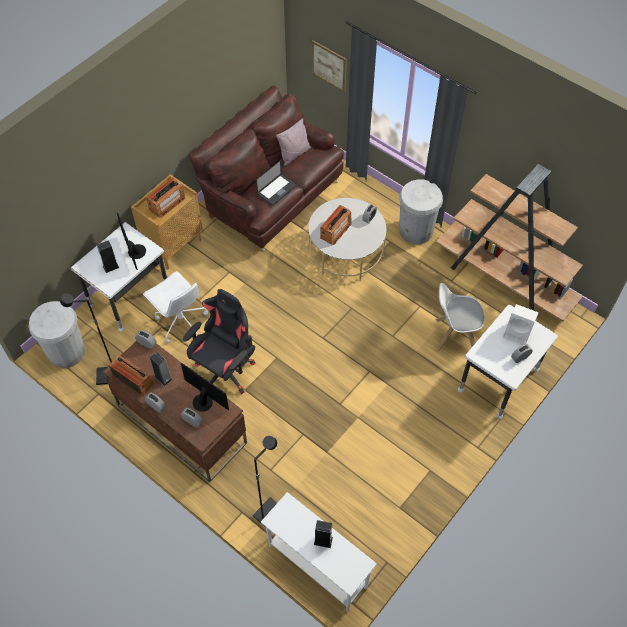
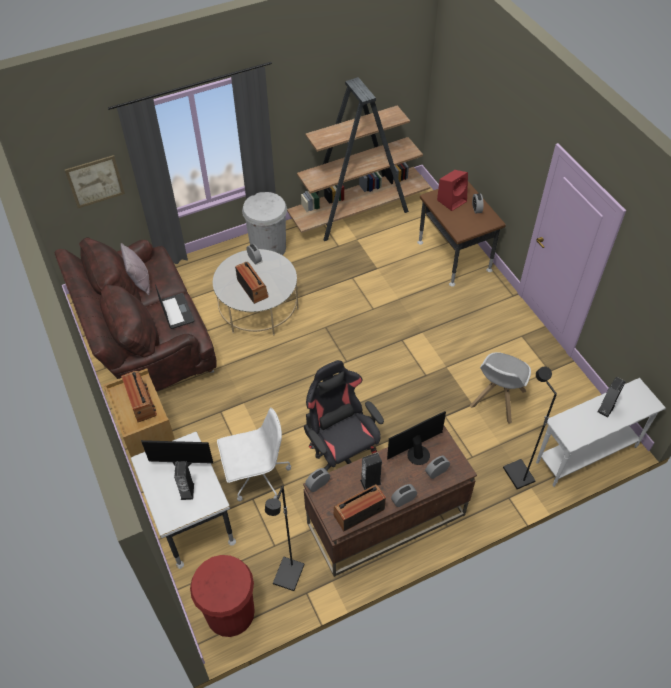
camera: 65 degrees left, 5 degrees down
(66, 352) = (230, 612): white trash can -> red trash can
(454, 335) = (396, 267): chair -> chair (497, 400)
(499, 379) = (454, 256): white desk -> brown desk
(518, 333) = (452, 200): white speaker -> red speaker

